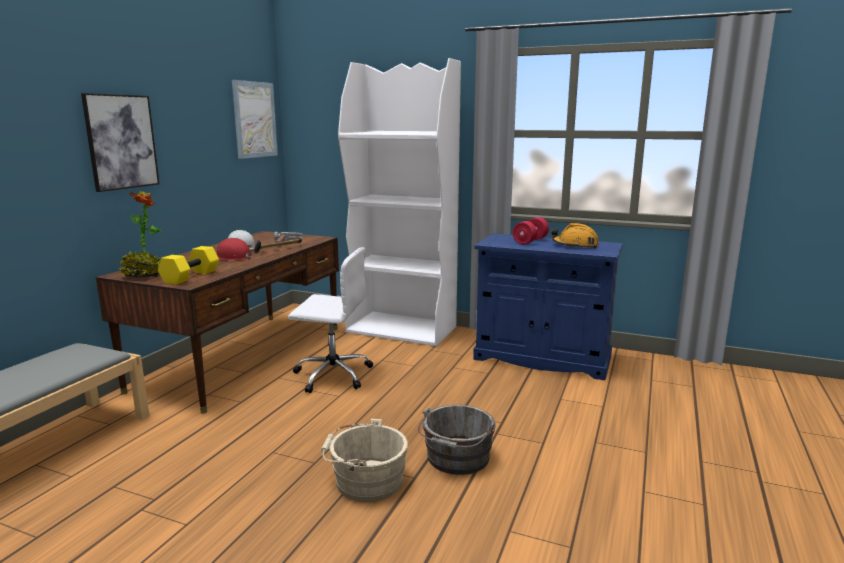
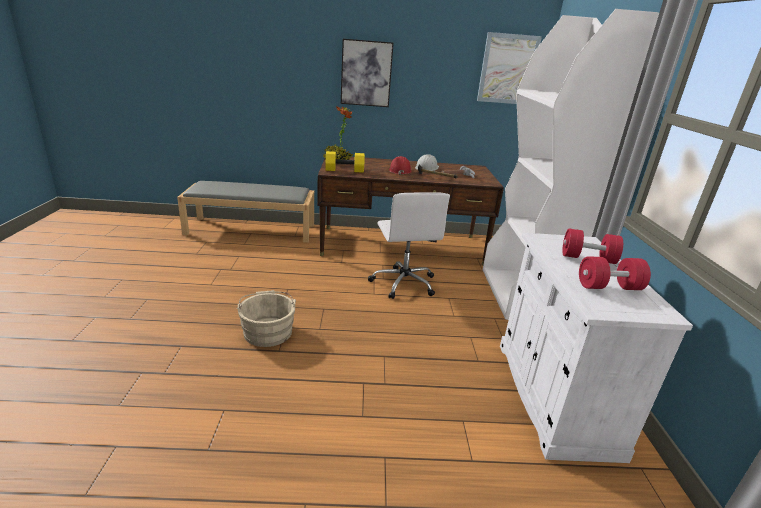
camera: 65 degrees right, 10 degrees up
(456, 459) = (312, 366): grey bucket -> none
(542, 358) = (554, 396): blue cabinet -> white cabinet
(575, 245) = (608, 287): orange hard hat -> red dumbbell

